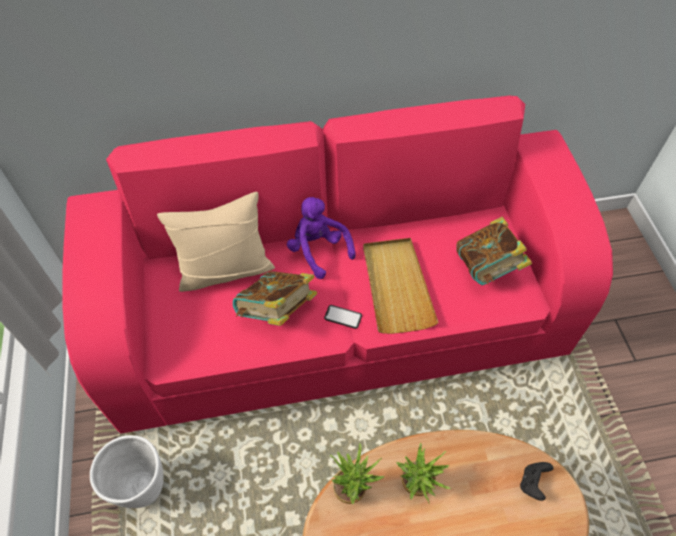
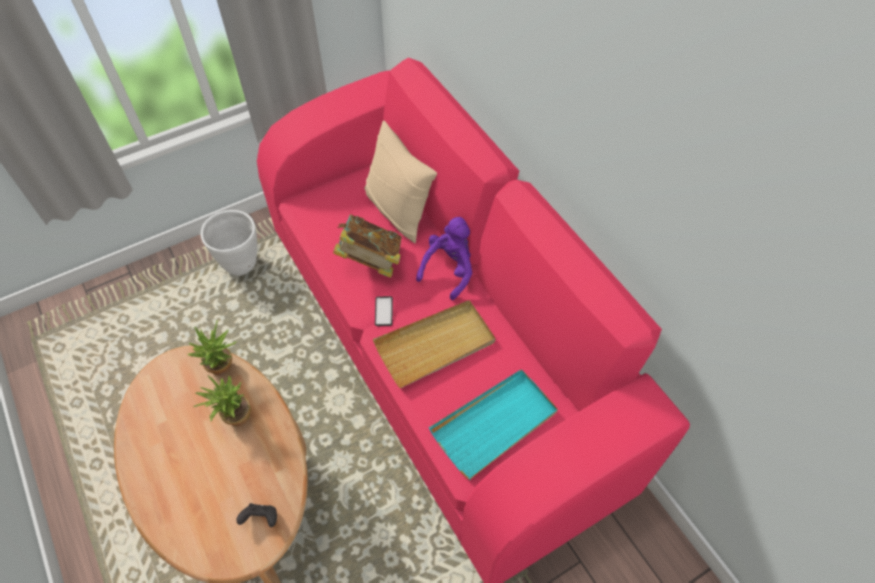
camera: 70 degrees right, 0 degrees up
(487, 268) = (495, 424): book -> turquoise tray

